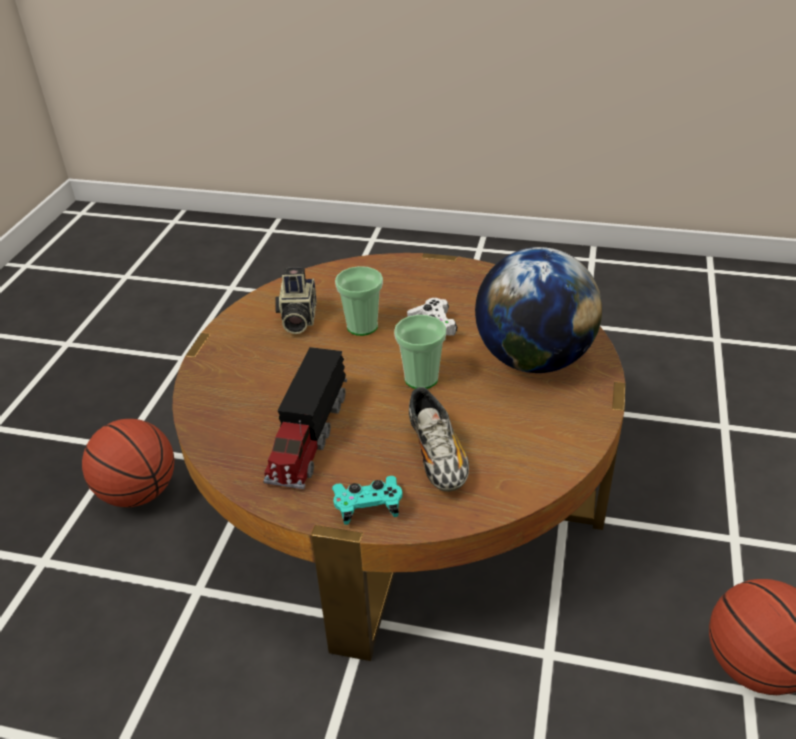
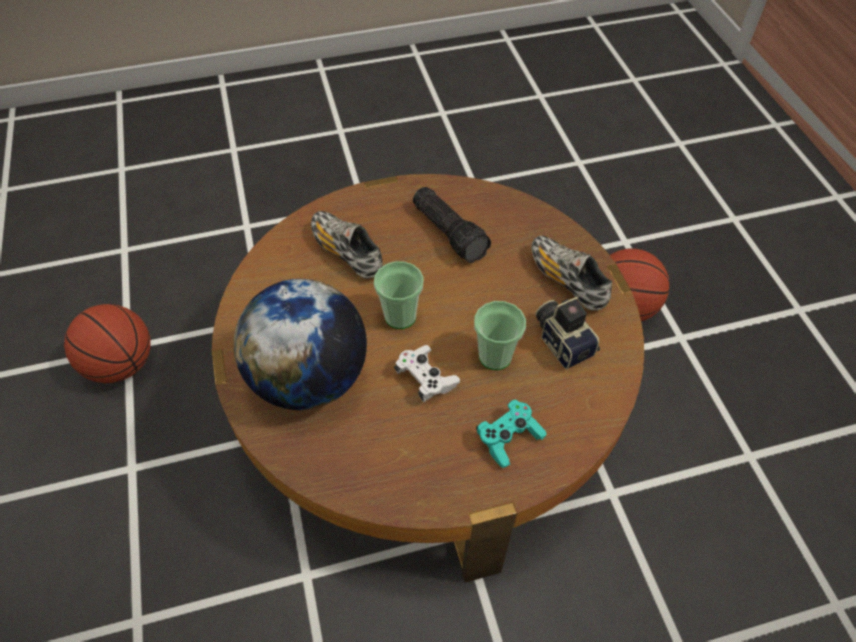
camera: 150 degrees right, 15 degrees up
(244, 356) = (566, 280): none -> shoe
(308, 436) = (450, 232): toy truck -> flashlight
(368, 507) = (372, 201): turquoise game controller -> turquoise game controller (508, 438)

